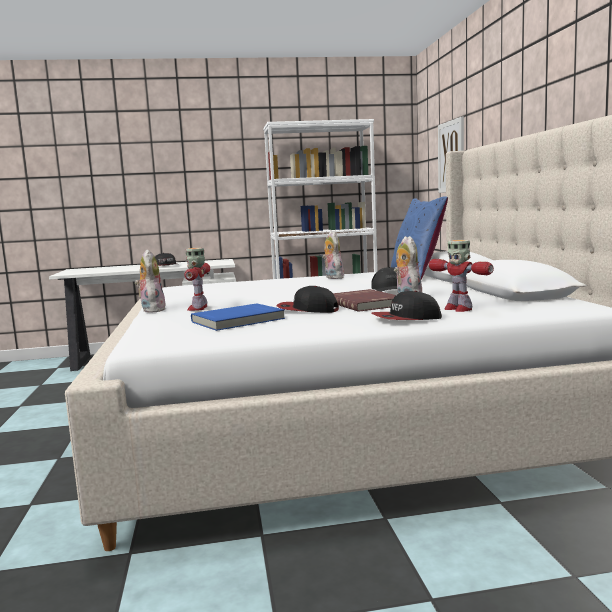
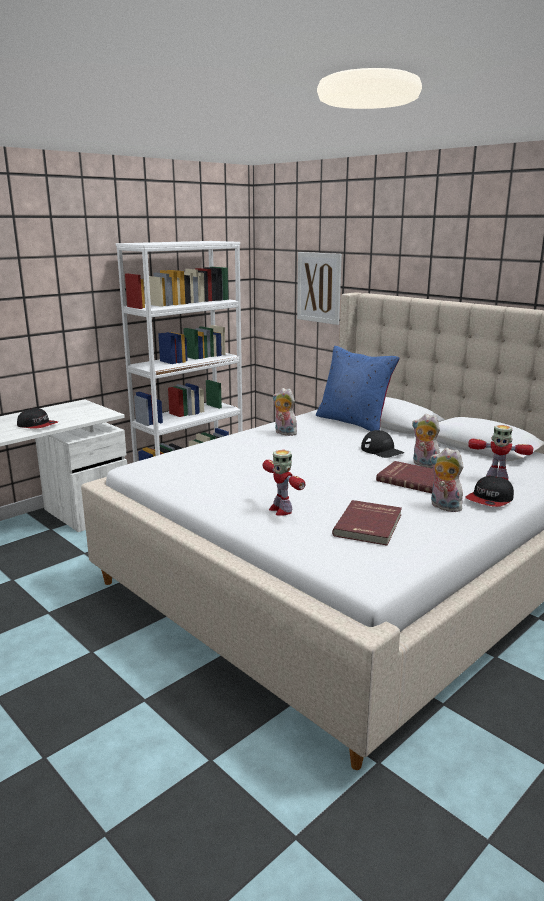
camera: 35 degrees left, 10 degrees up
(151, 310) = (233, 520): plush toy -> plush toy (443, 507)
(238, 320) = (369, 525): blue book -> red book
(307, 310) = (389, 498): cap -> none

